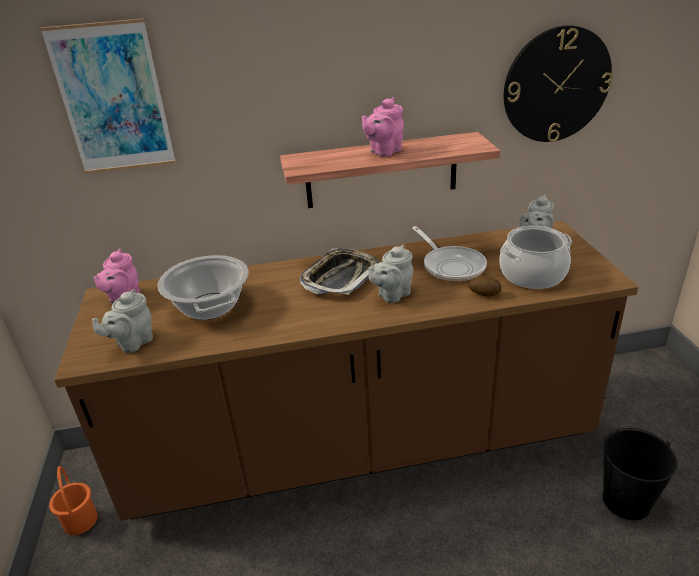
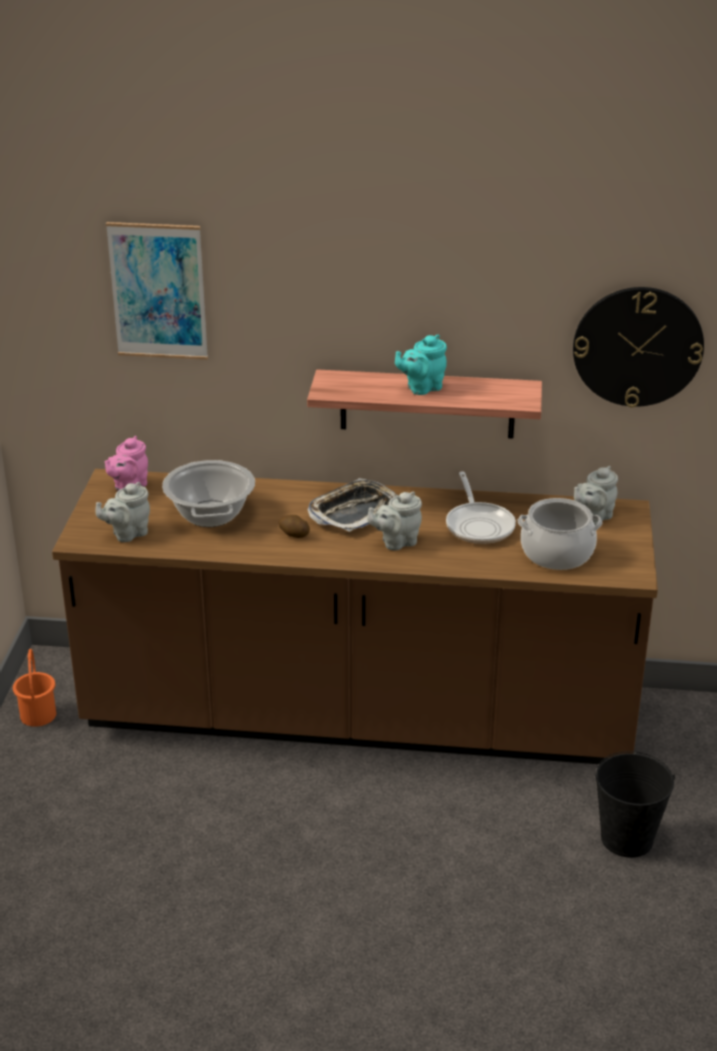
camera: 15 degrees right, 0 degrees up
(384, 152) = (422, 388): pink teapot -> turquoise teapot
(484, 294) = (490, 562): potato -> potato (293, 534)

